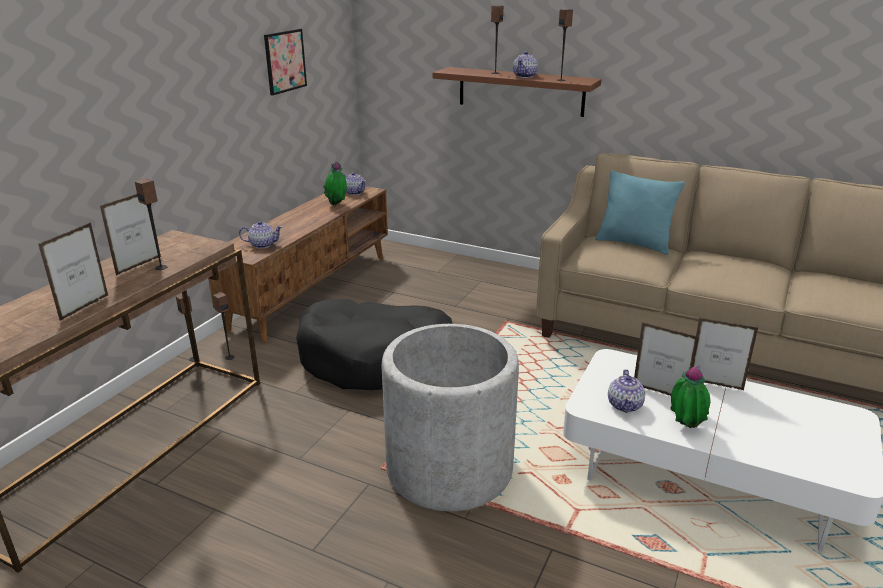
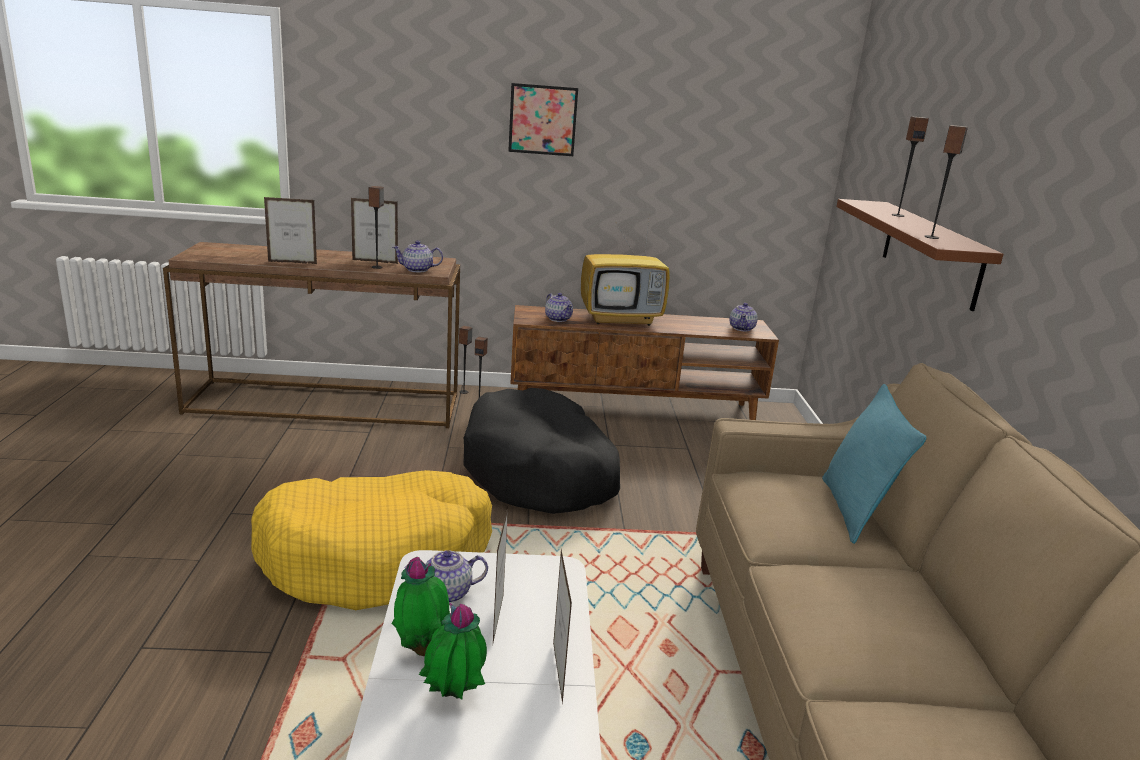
camera: 60 degrees right, 5 degrees down
(285, 61) = (696, 151): picture -> picture (542, 120)
(291, 223) = (622, 319): none -> television
(337, 205) = (695, 327): potted plant -> potted plant (453, 699)
(449, 468) = (377, 557): grey planter -> yellow dog bed
(525, 76) = (912, 225): teapot -> teapot (417, 270)

